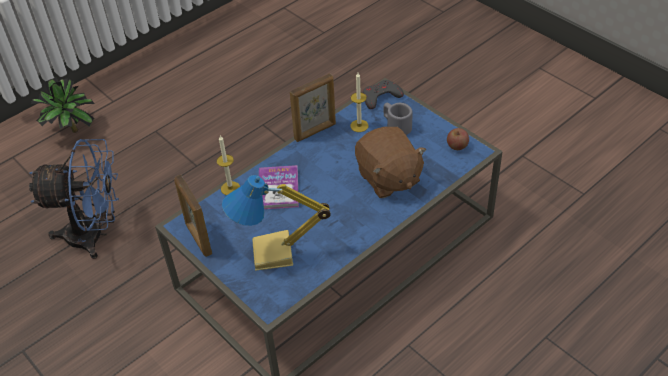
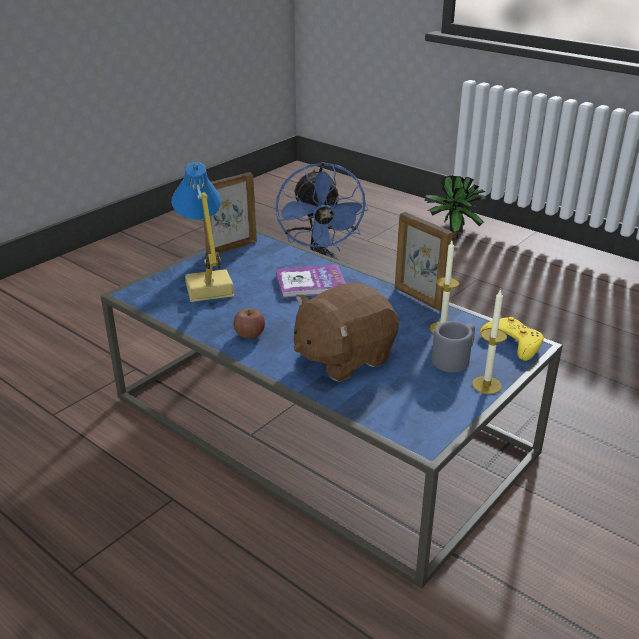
camera: 80 degrees right, 15 degrees down
(230, 188) = (306, 256): candle -> candle (486, 385)
(380, 97) = (513, 343): grey game controller -> yellow game controller
(457, 146) = (429, 418): apple -> apple (249, 334)

